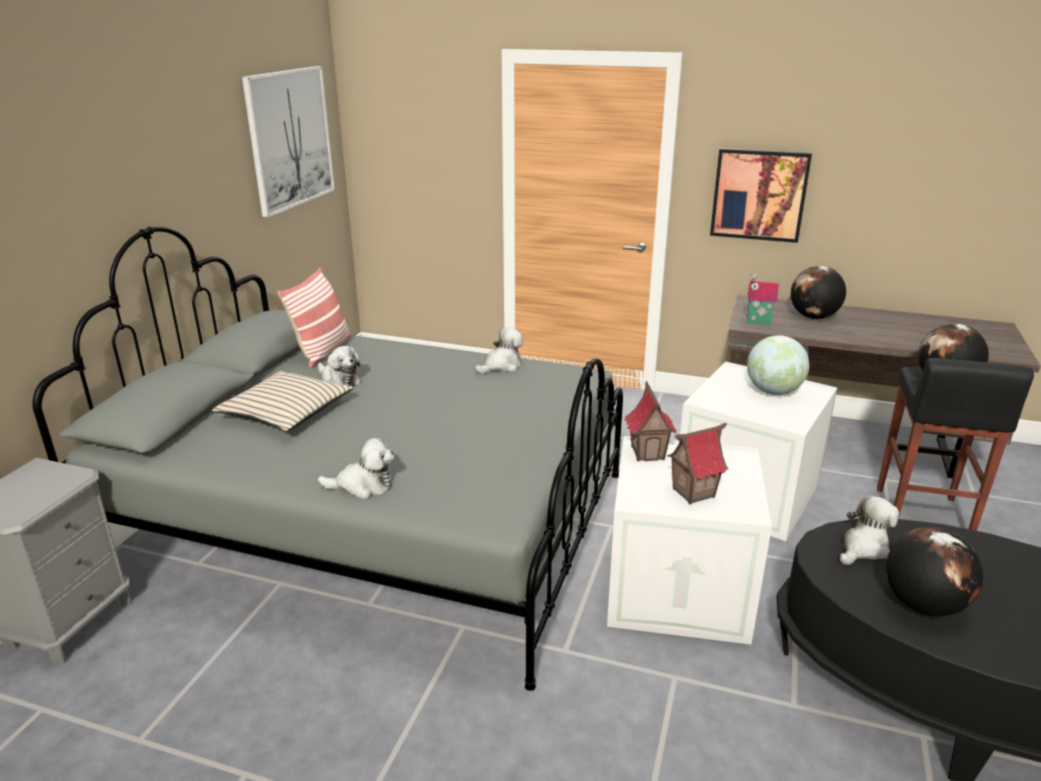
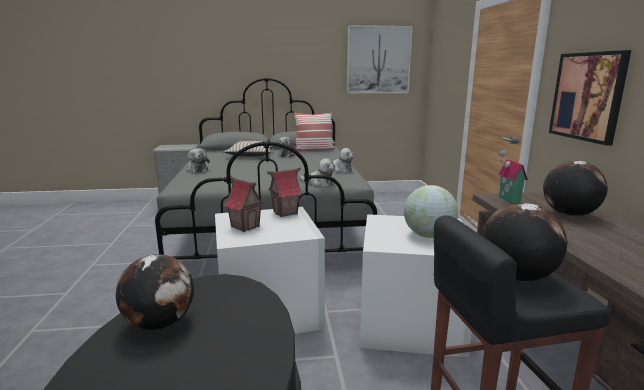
camera: 65 degrees right, 10 degrees down
(863, 548) = (231, 297): plush toy -> plush toy (319, 183)

